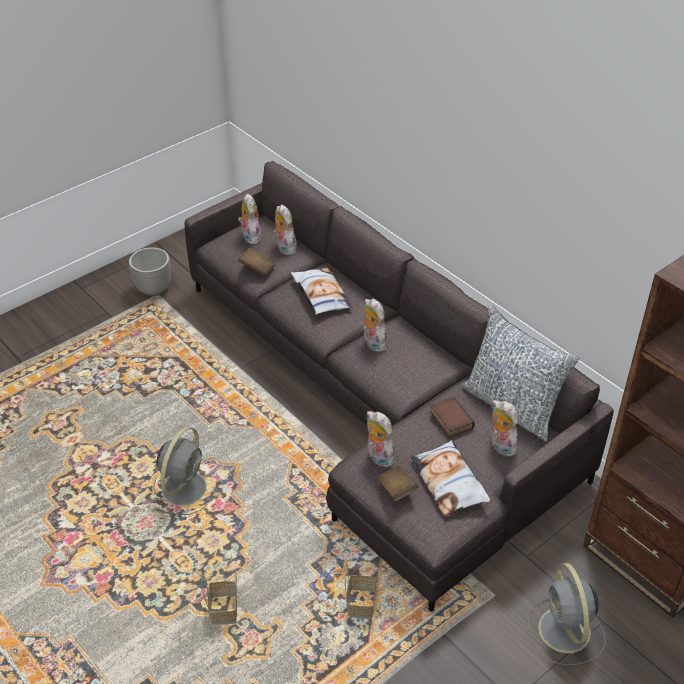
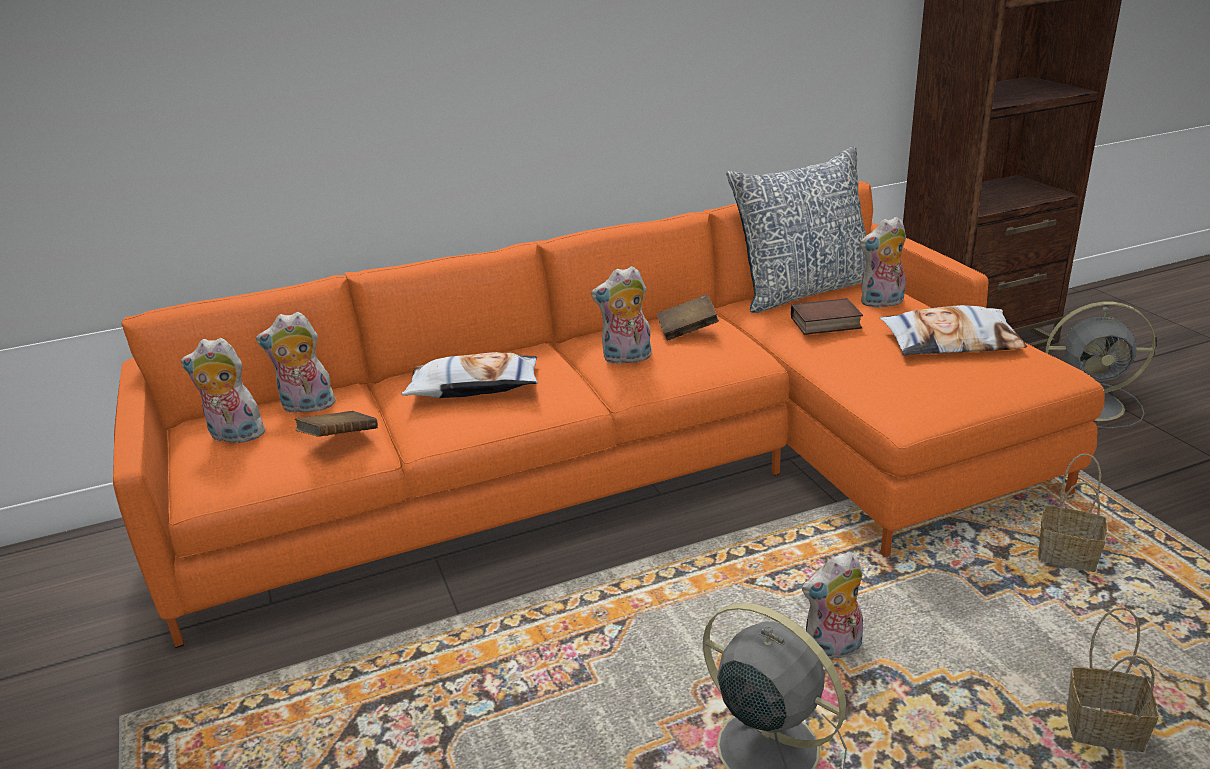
camera: 70 degrees left, 15 degrees down
(154, 289) = (97, 721): planter -> none
(378, 457) = (887, 388): plush toy -> plush toy (833, 650)
(379, 402) = (637, 472): grey sofa -> orange sofa
(396, 490) = (966, 379): brown book -> brown book (687, 331)

